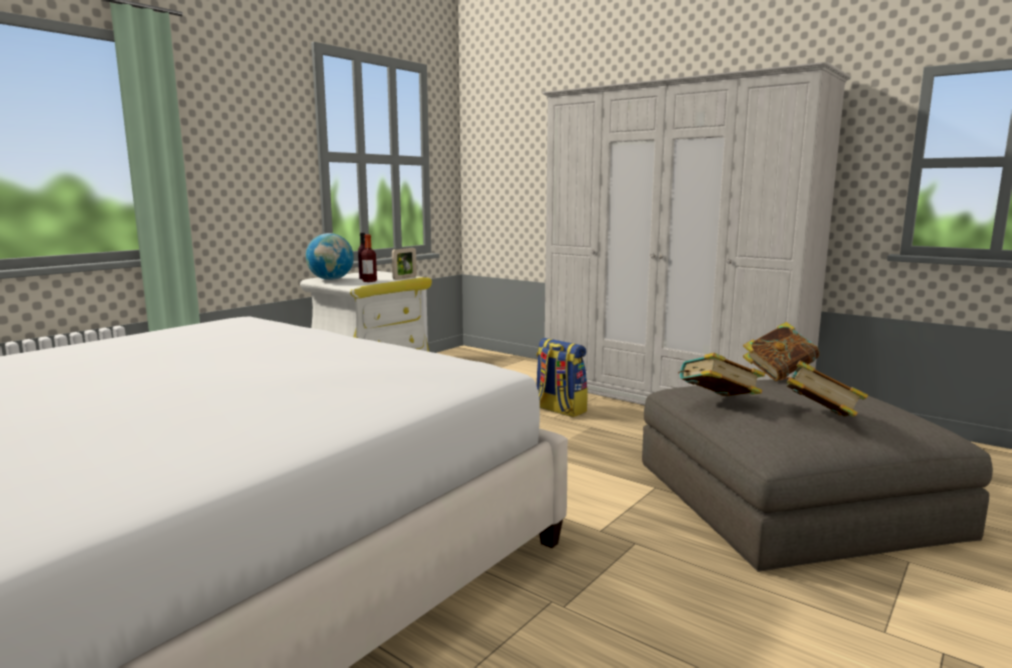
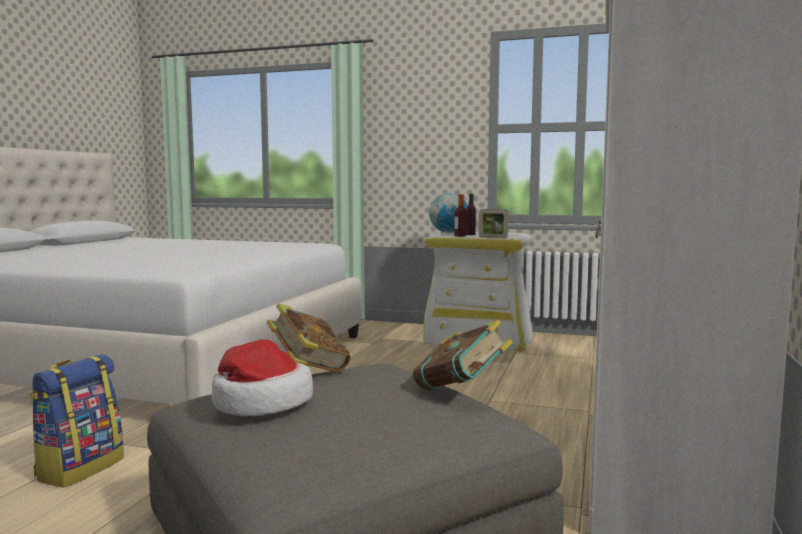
camera: 70 degrees right, 5 degrees down
(559, 410) = (516, 400): backpack -> backpack (80, 468)
(819, 419) = (260, 403): book -> hat

